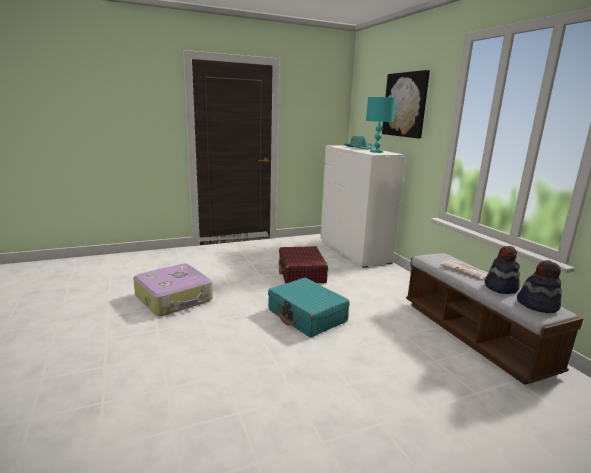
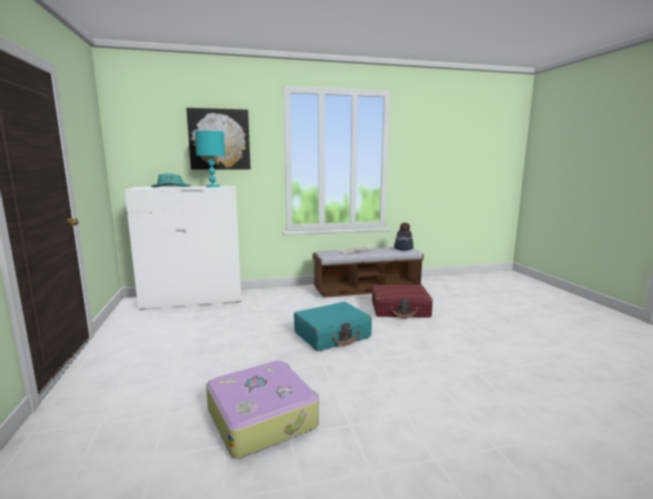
camera: 80 degrees left, 5 degrees down
(301, 273) = (234, 329): red suitcase -> red suitcase (400, 309)
(500, 287) = (381, 249): hat -> none

